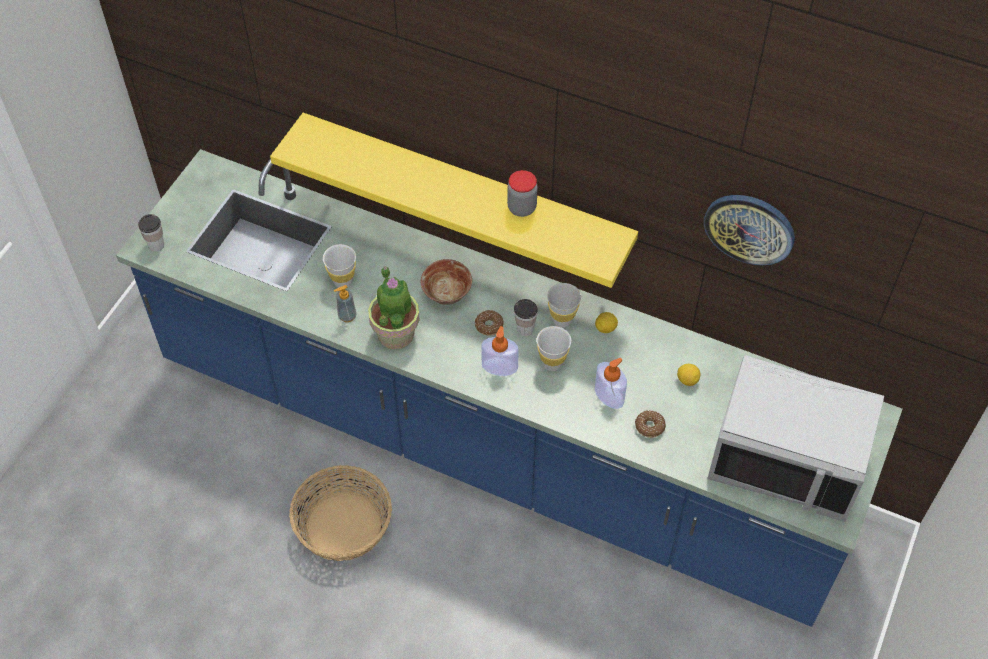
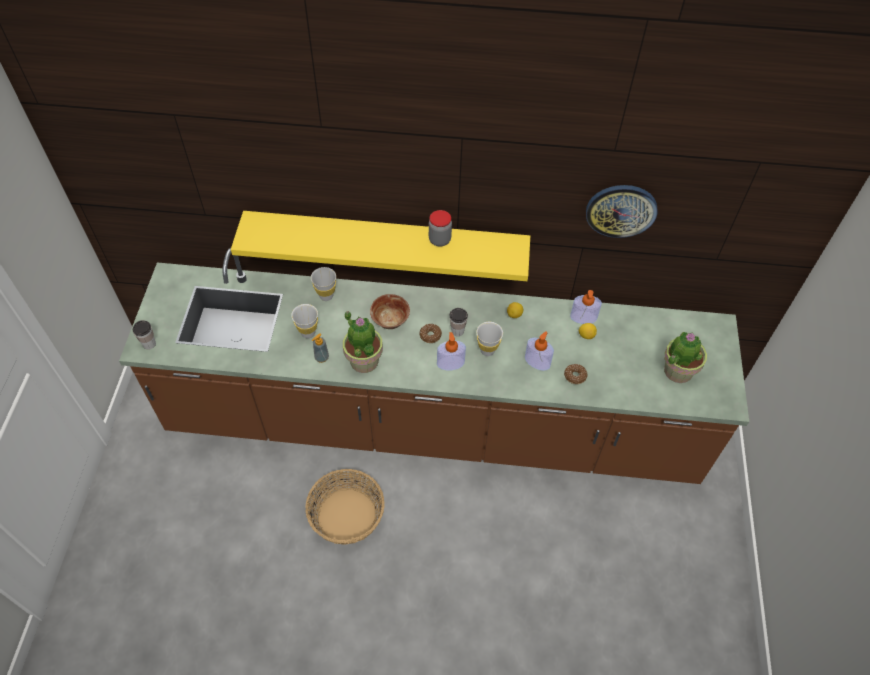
camera: 20 degrees left, 0 degrees up
(494, 446) = (433, 424): blue counter -> brown counter
(562, 320) = (481, 317): white cup -> white cup (326, 296)
(693, 356) = (583, 317): none -> soap dispenser
(787, 458) = (677, 371): grey microwave -> potted plant

